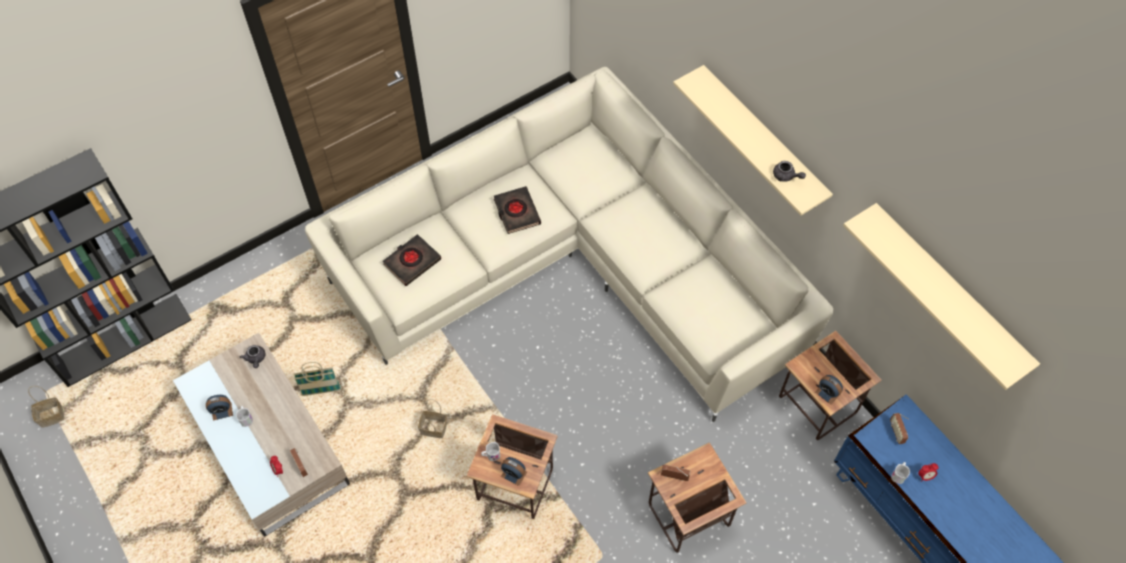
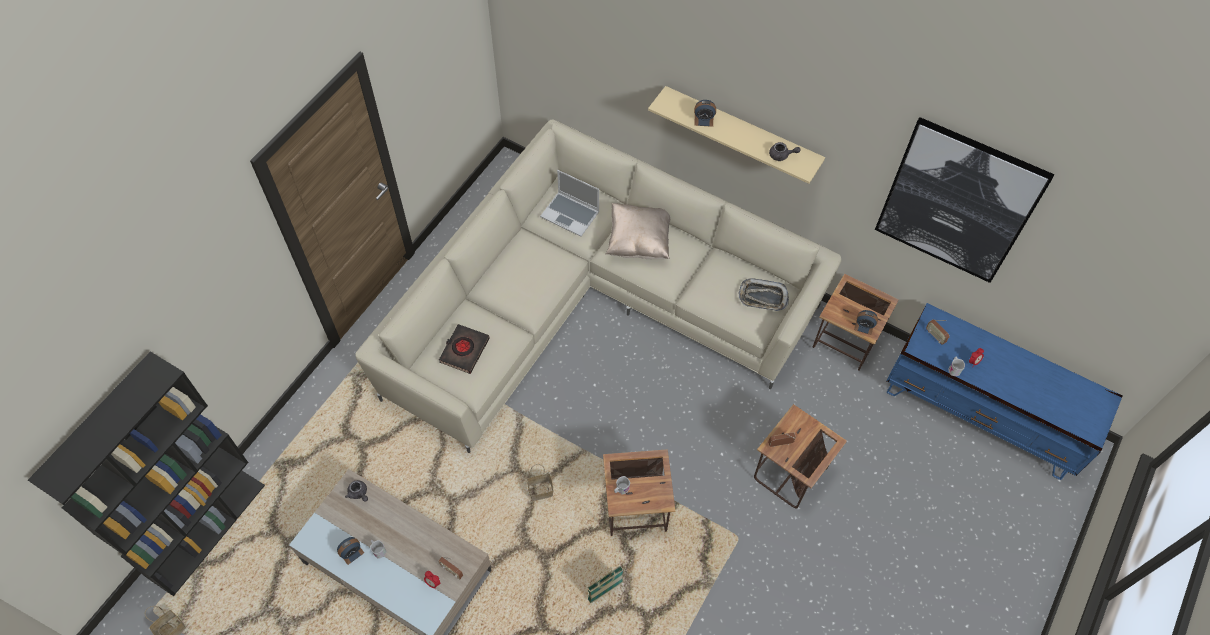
camera: 25 degrees left, 0 degrees up
(321, 391) = (422, 500): basket -> basket (605, 591)
(514, 474) = (648, 497): alarm clock -> alarm clock (703, 120)
(516, 212) = (534, 273): black book -> none
(582, 168) = (571, 214): none -> laptop
(636, 219) = (639, 241): none -> beige pillow
(733, 322) = (762, 297): none -> tray
(948, 291) = (958, 202): beige shelf -> picture

